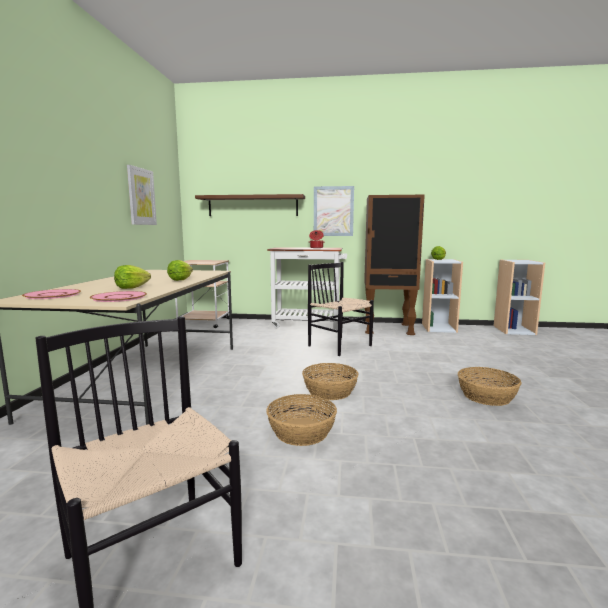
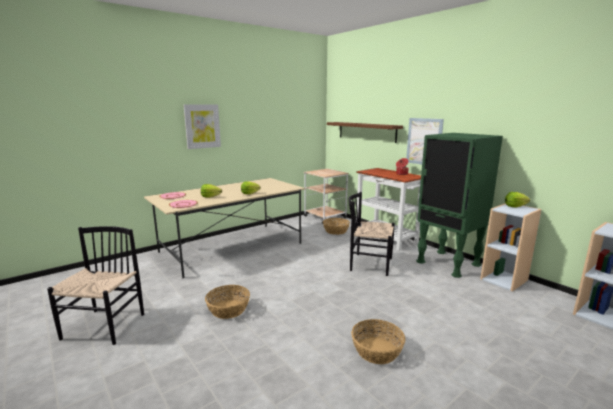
camera: 45 degrees right, 5 degrees up
(141, 196) = (278, 128): picture -> picture (202, 126)
(329, 391) = (289, 294): basket -> basket (335, 231)
(338, 345) = (369, 264): black chair -> black chair turned 75 degrees counterclockwise
(388, 328) = (448, 263): brown cabinet -> green cabinet

